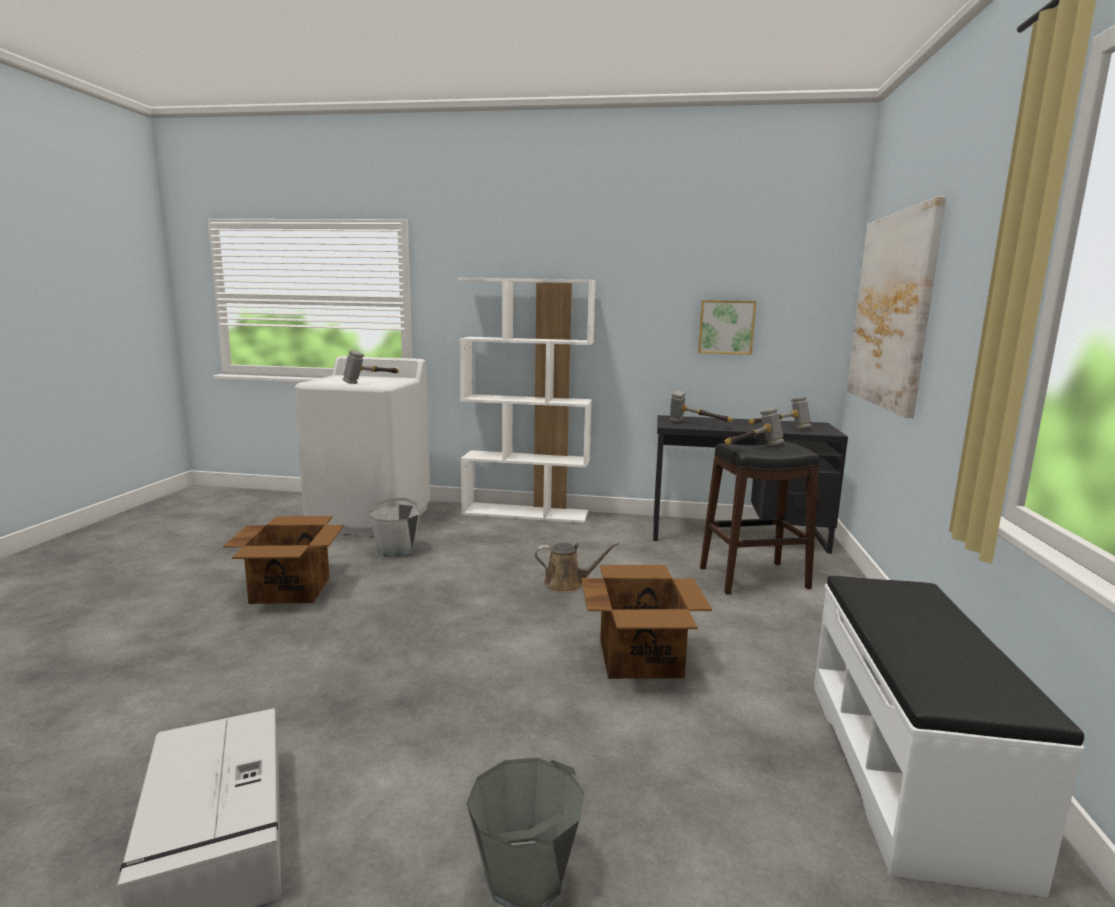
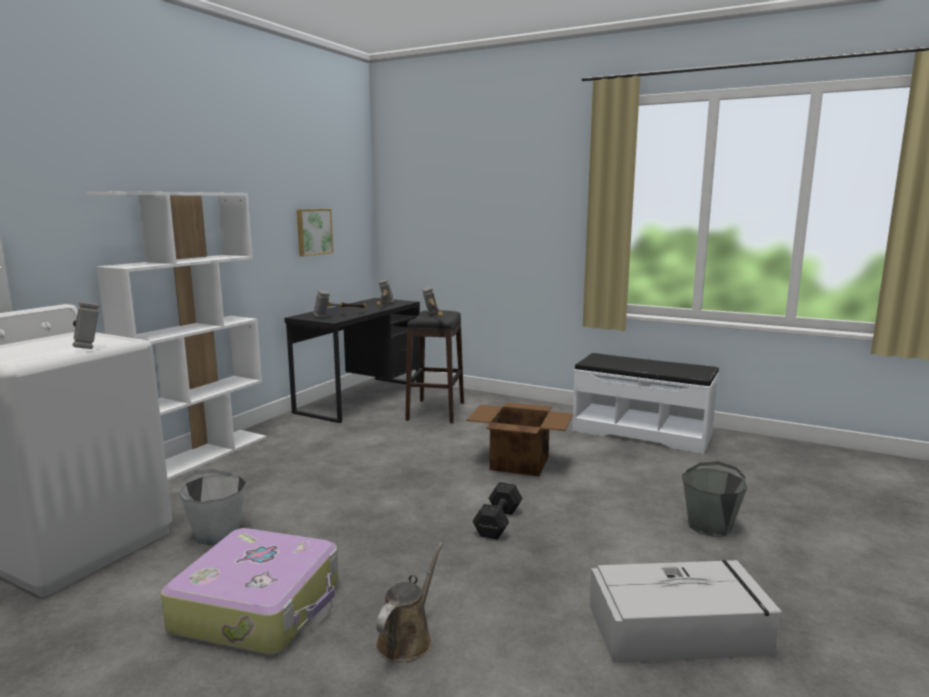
camera: 70 degrees left, 0 degrees up
(291, 589) = (260, 606): cardboard box -> suitcase
(461, 667) = (499, 522): none -> black dumbbell
(567, 584) = (391, 465): brown watering can -> brown watering can (407, 639)
(891, 310) = (442, 213): picture -> none

